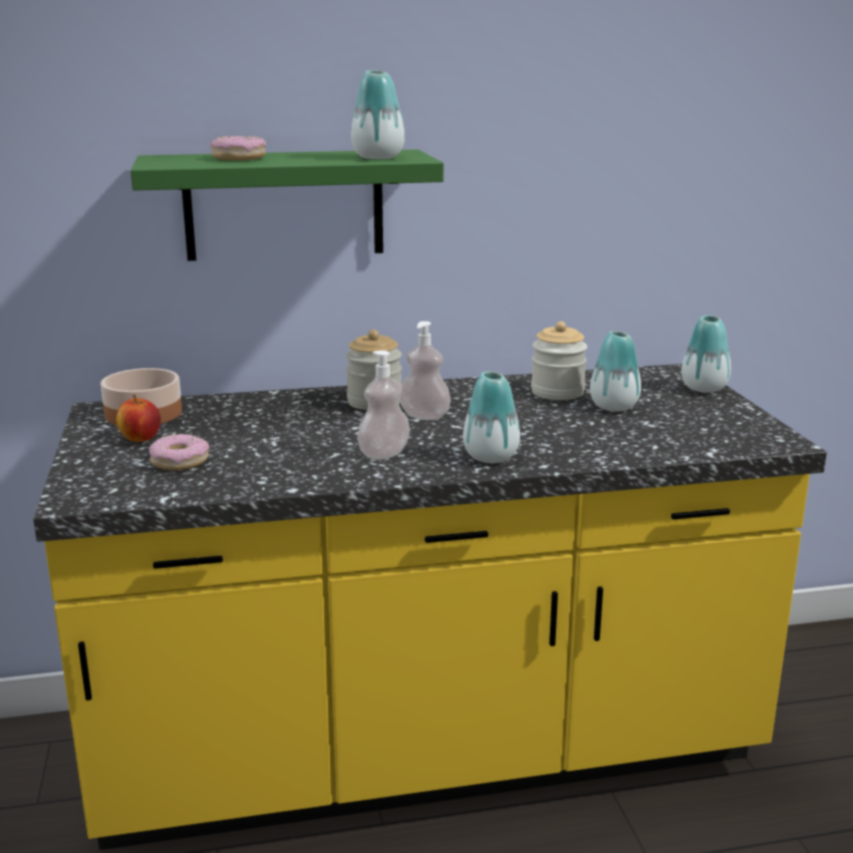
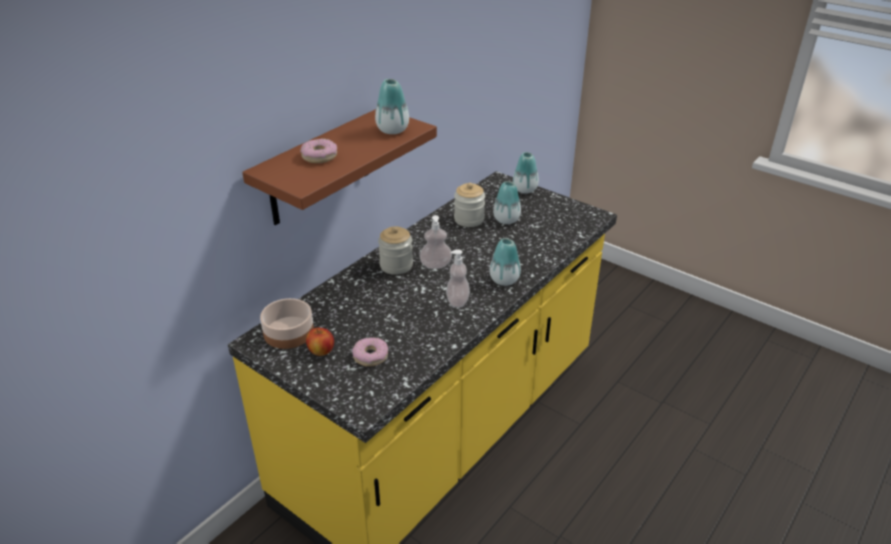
camera: 40 degrees left, 15 degrees up
(284, 205) = (319, 168): green shelf -> brown shelf

